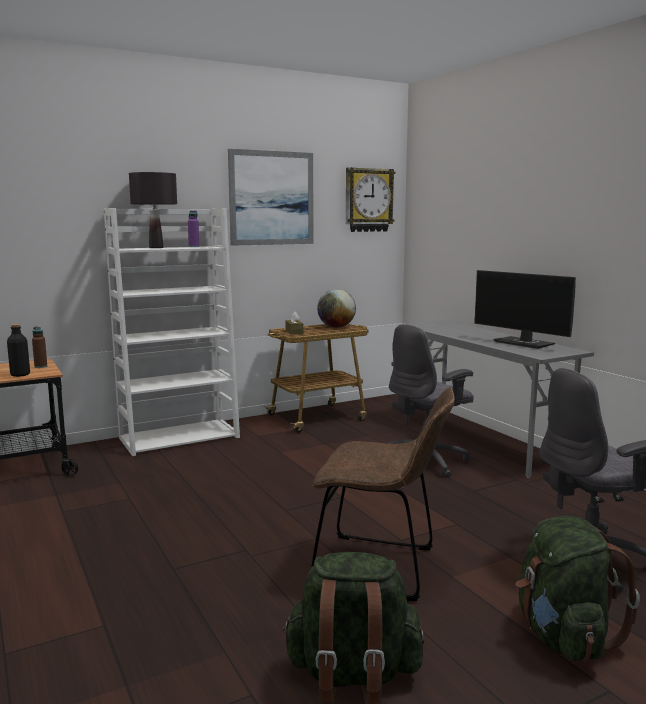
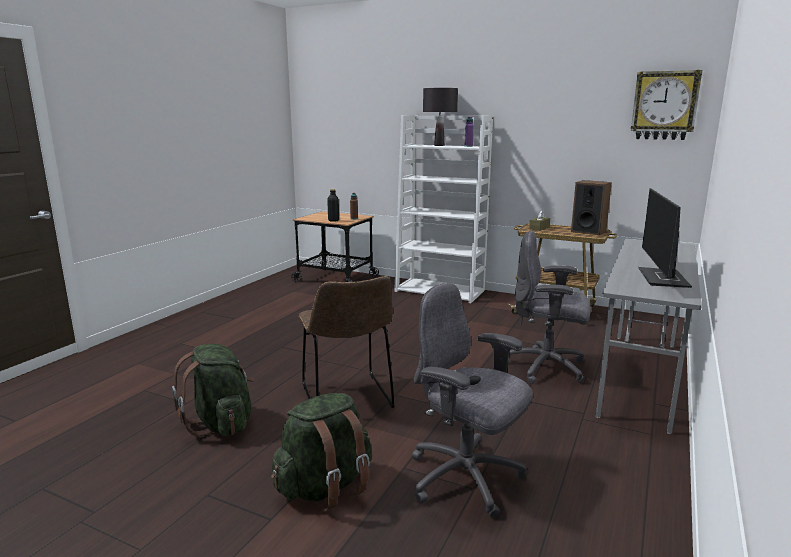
camera: 55 degrees right, 5 degrees up
(272, 198) = (550, 105): picture -> none
(336, 327) = (588, 231): globe -> speaker

